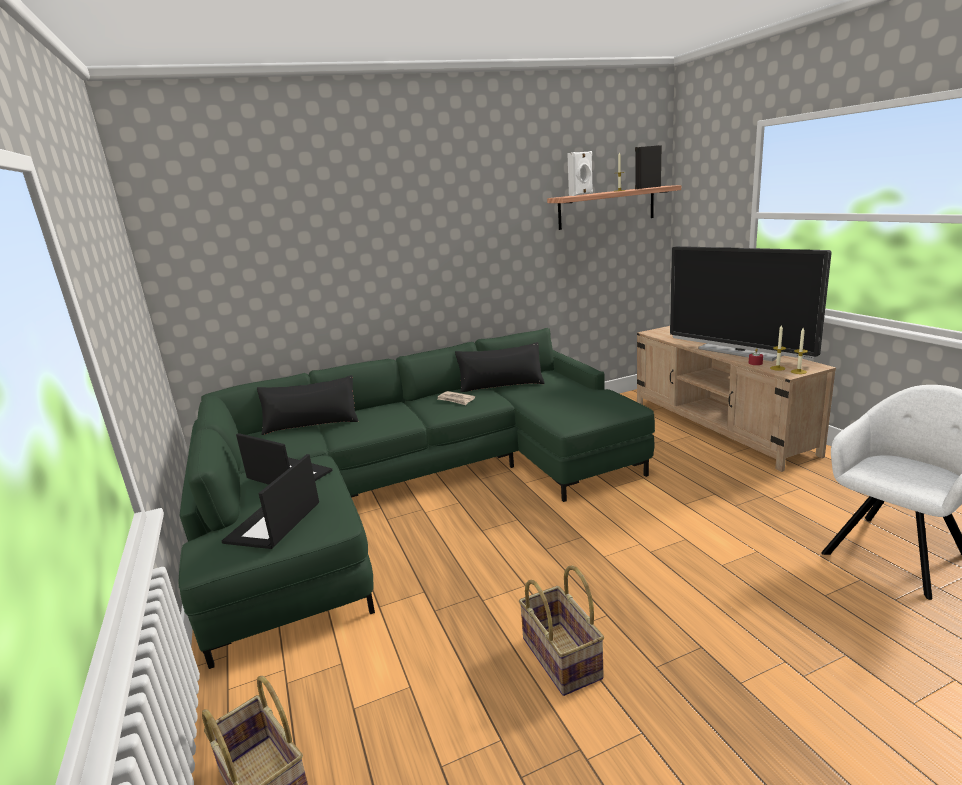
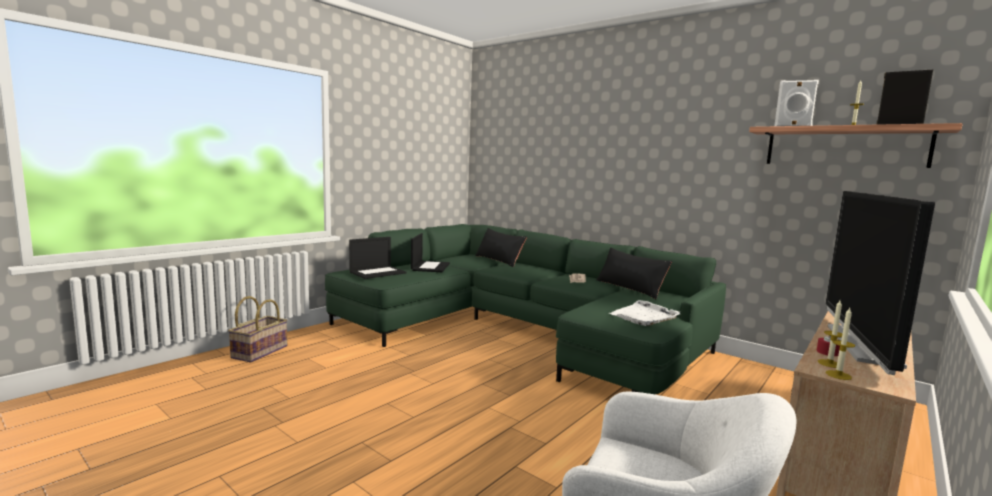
camera: 60 degrees right, 10 degrees down
(273, 523) = (378, 272): laptop -> laptop turned 150 degrees clockwise
(563, 658) = (361, 406): basket -> none
(592, 399) = (644, 316): none -> white tray

